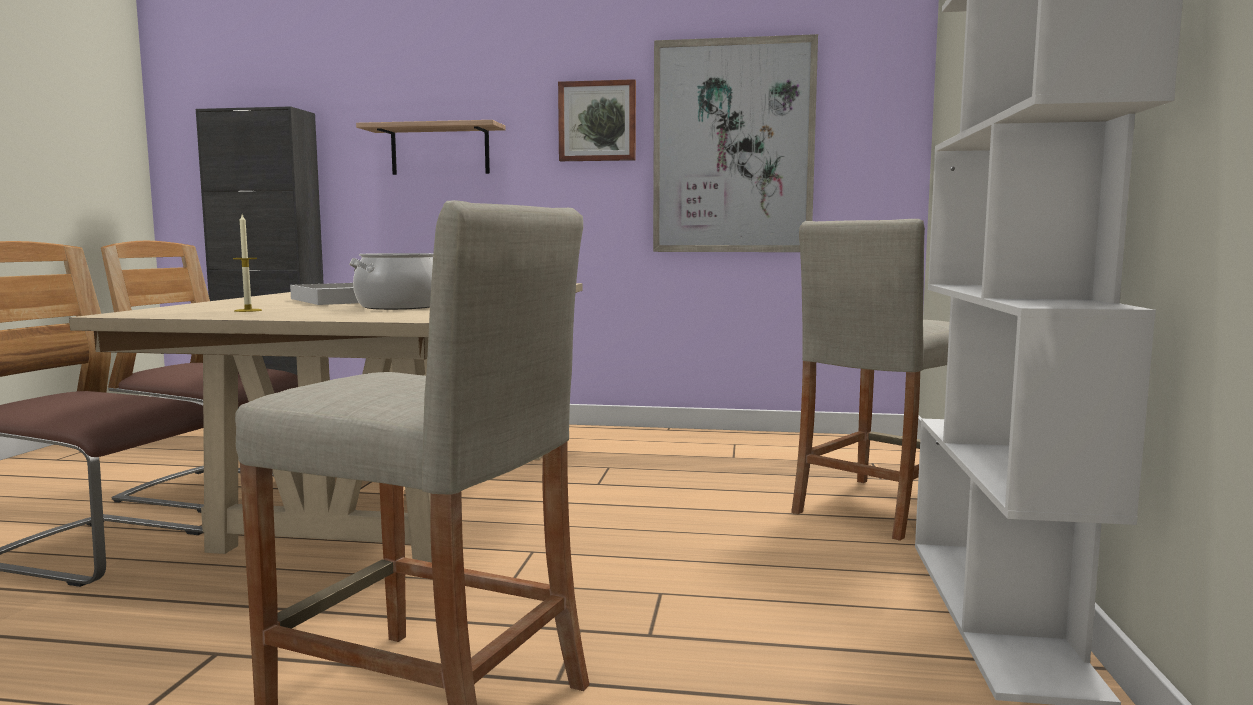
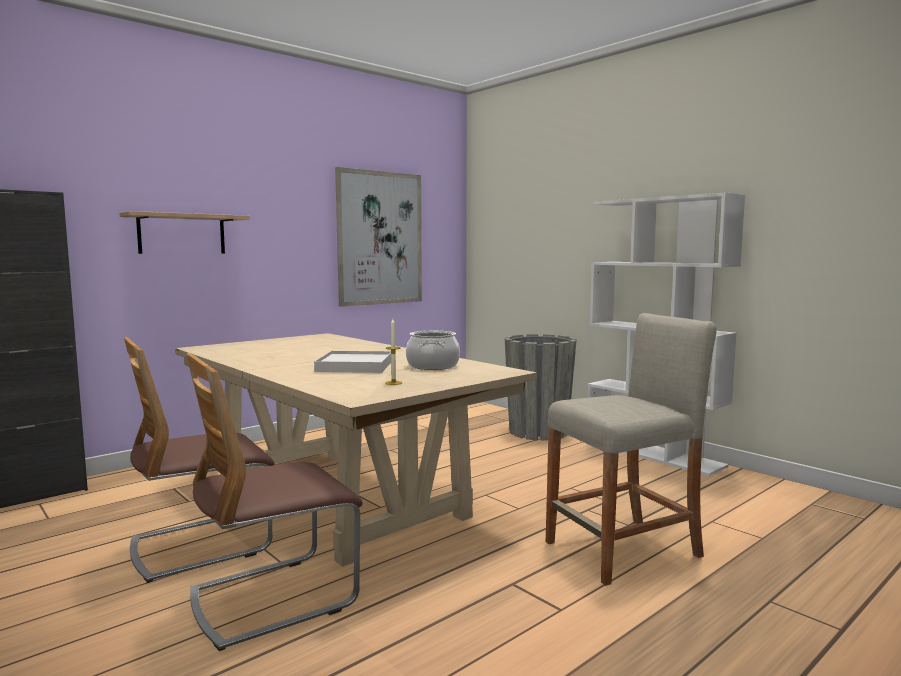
camera: 50 degrees left, 0 degrees up
(597, 121) = (301, 217): picture -> none
(878, 507) = (538, 432): beige stool -> grey planter

